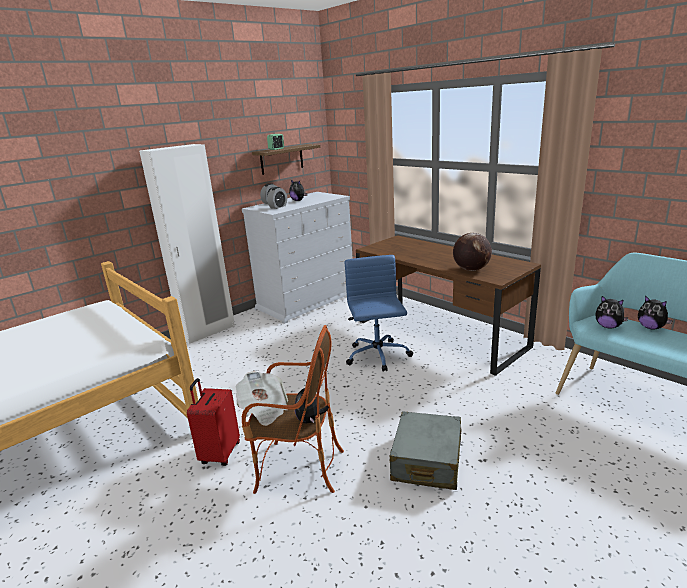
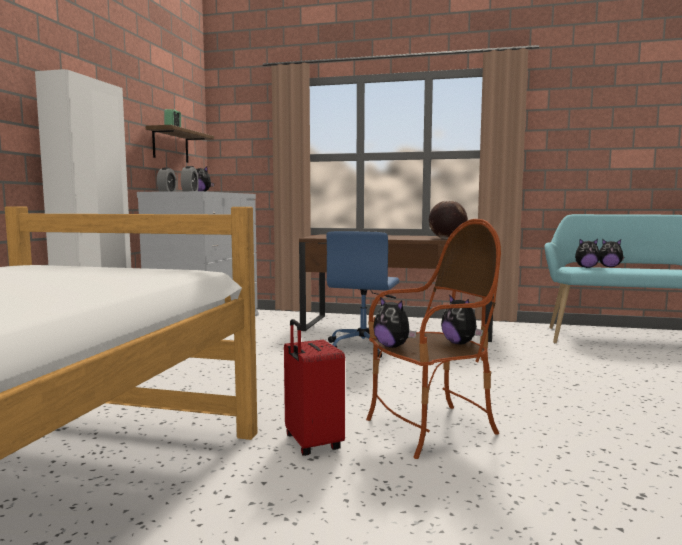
camera: 35 degrees left, 15 degrees down
(264, 409) = (393, 346): newspaper -> plush toy
(378, 356) = (363, 347): blue office chair -> blue office chair turned 120 degrees counterclockwise
(427, 461) = (536, 395): grey suitcase -> none

